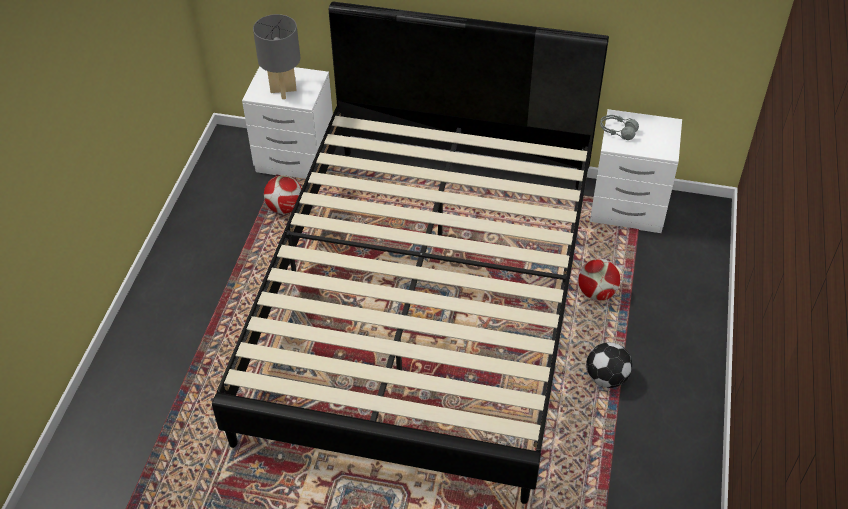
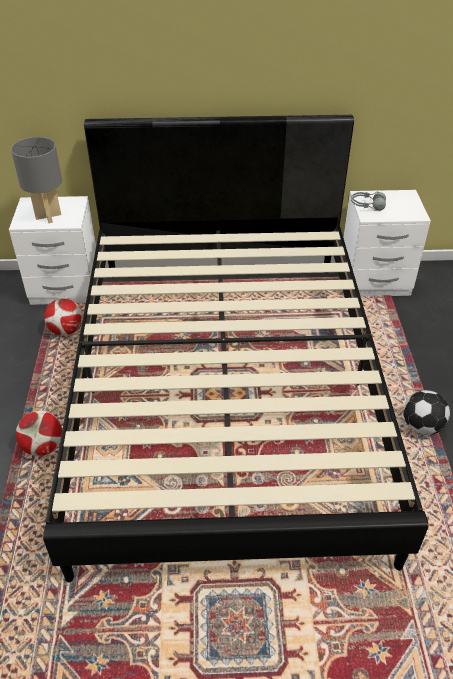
camera: 15 degrees left, 5 degrees down
(596, 293) = (379, 353): football -> football (44, 447)

